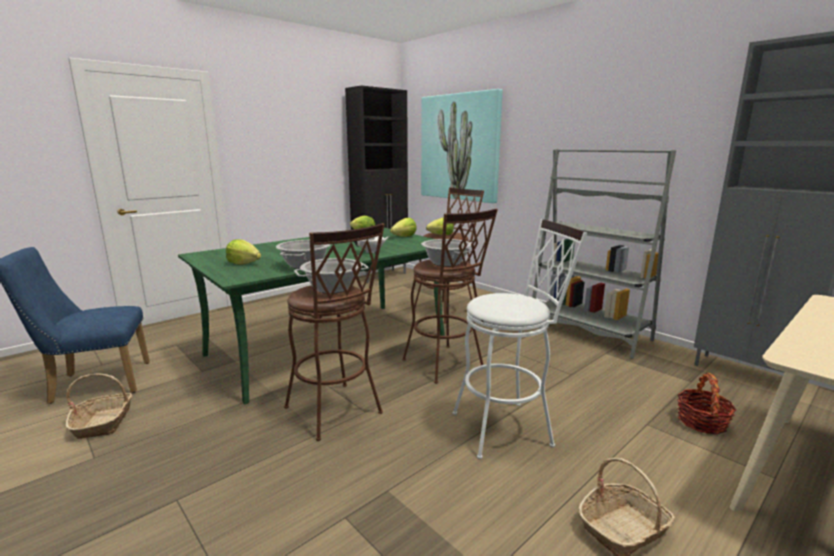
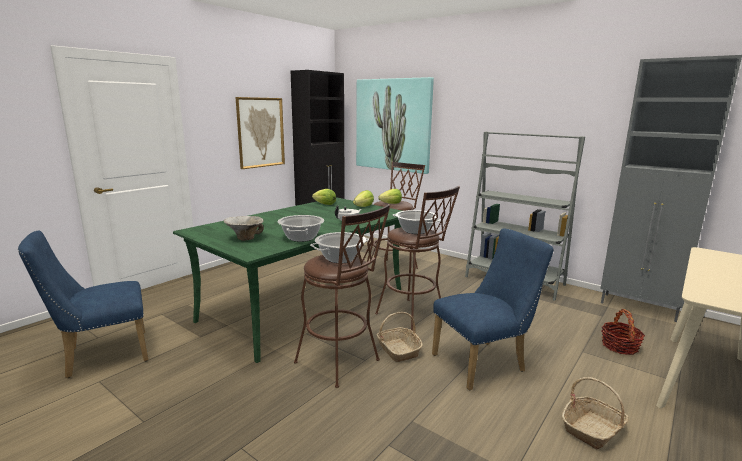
camera: 10 degrees left, 0 degrees up
(104, 422) = (133, 390): basket -> basket (398, 350)
(244, 263) = (245, 238): lettuce -> bowl
(309, 156) = (260, 132): none -> picture
(509, 427) = (484, 363): white stool -> blue chair

